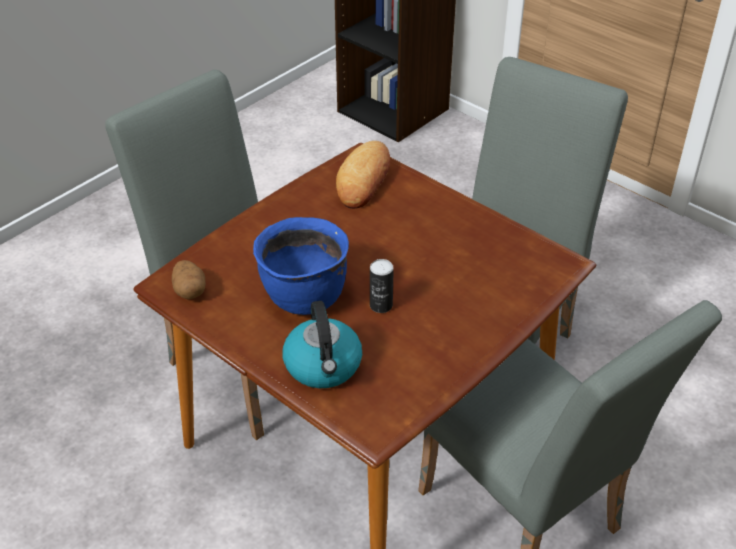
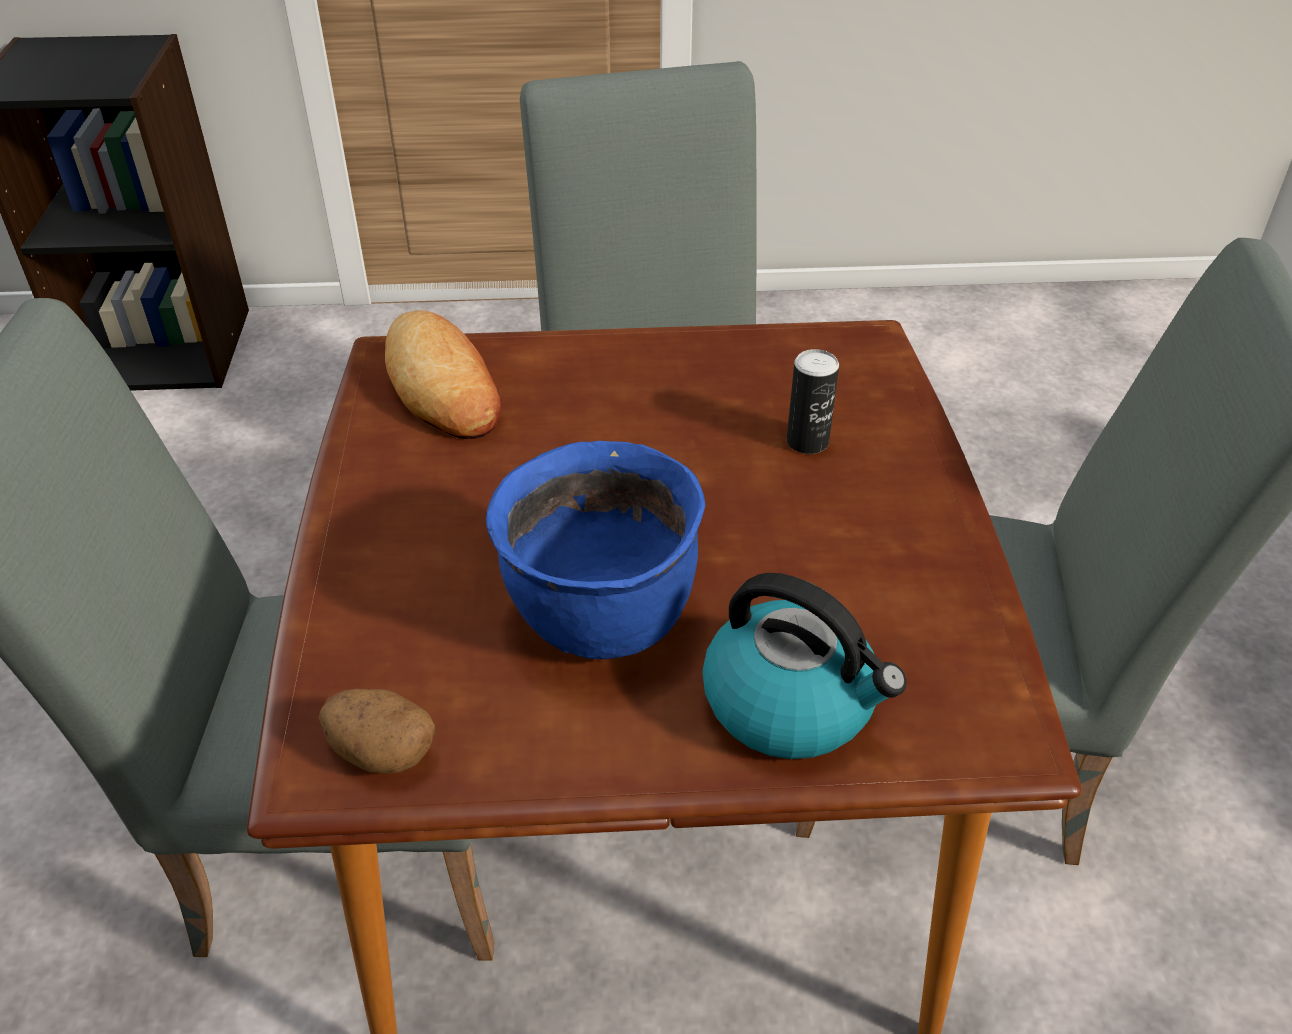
camera: 45 degrees left, 0 degrees up
(381, 305) = (734, 548): can -> can (807, 441)

